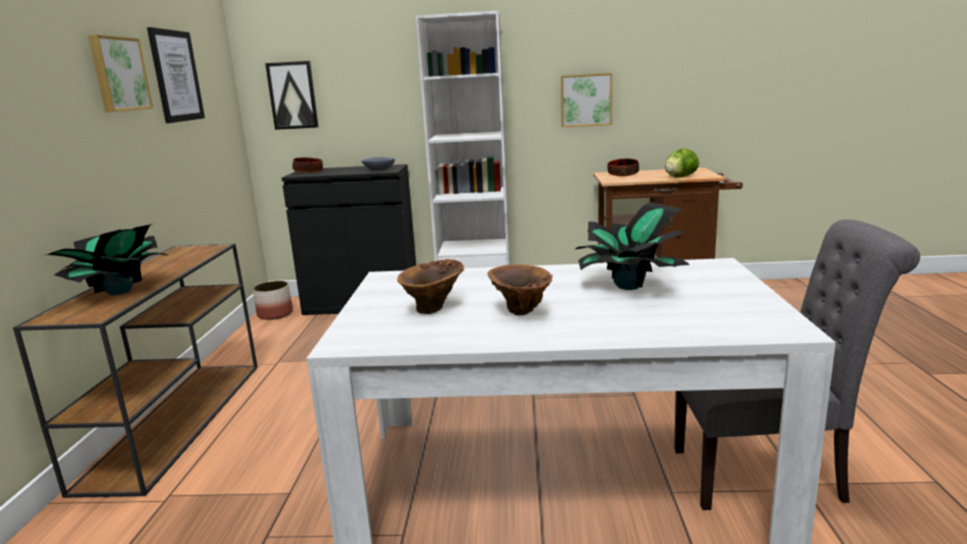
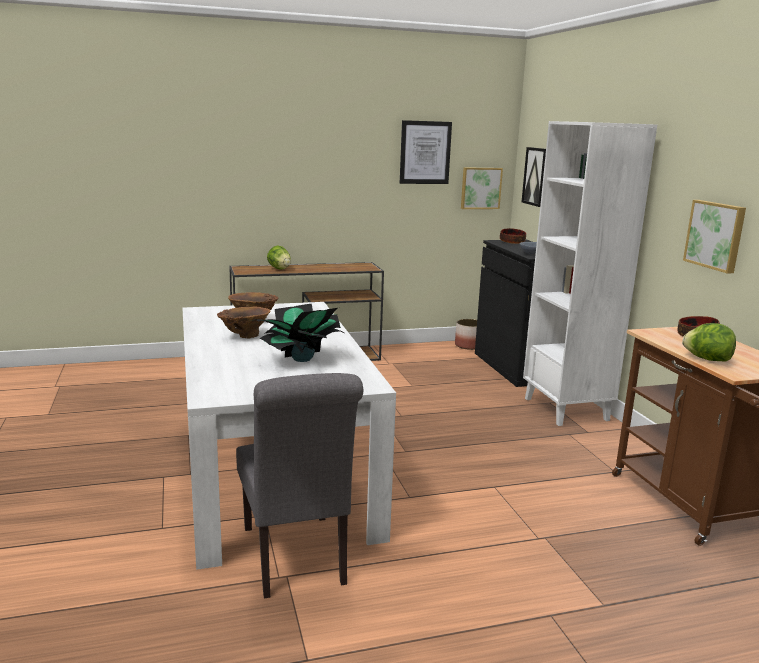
camera: 70 degrees right, 0 degrees up
(118, 74) = (360, 150): picture -> picture (480, 188)
(118, 292) = (279, 269): potted plant -> lettuce

